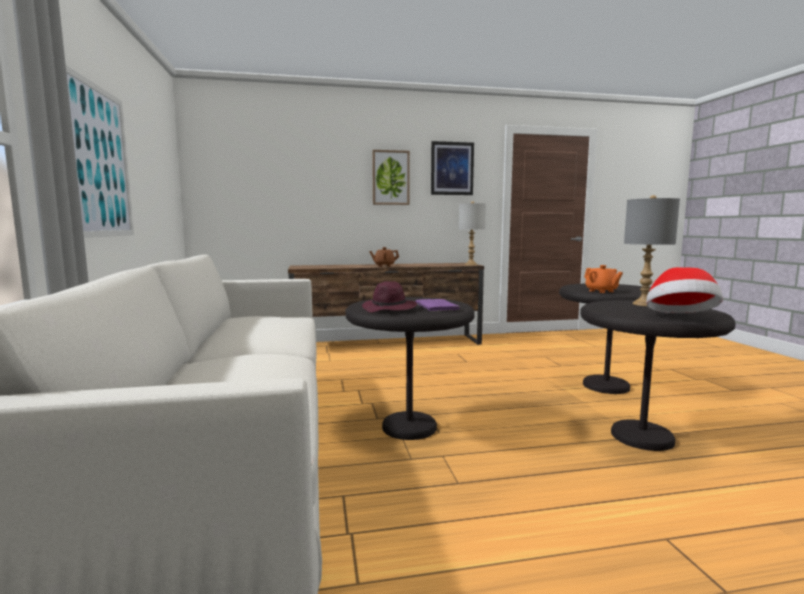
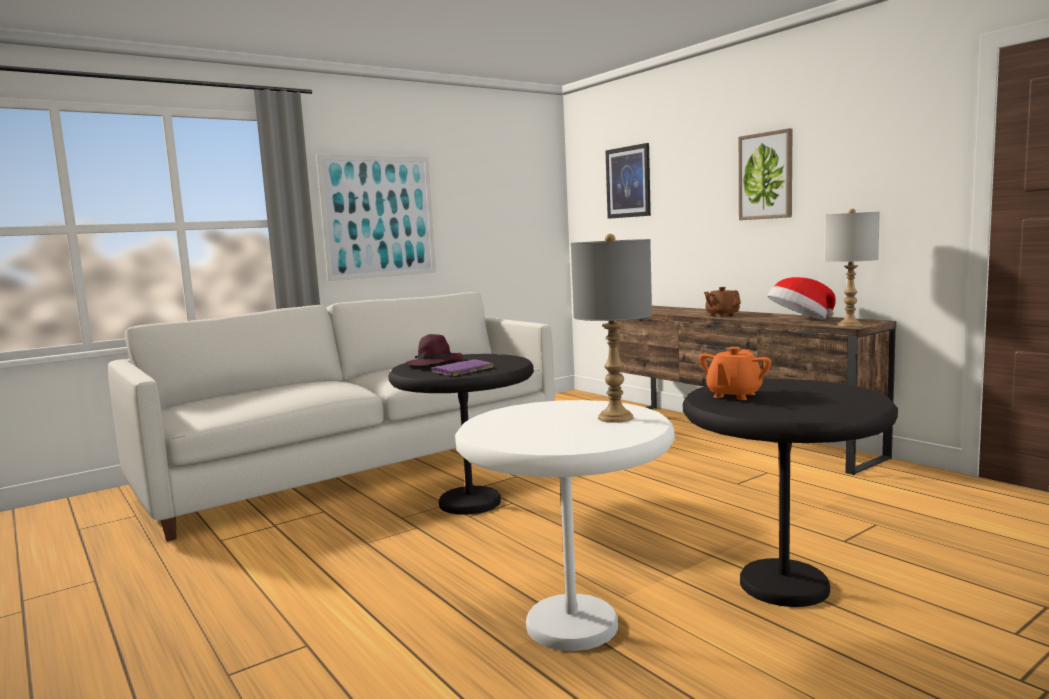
camera: 65 degrees right, 0 degrees up
(452, 168) = (864, 146): picture -> picture (628, 182)
(642, 437) = (572, 625): black side table -> white side table
(680, 318) = (508, 434): hat -> hat (800, 320)

